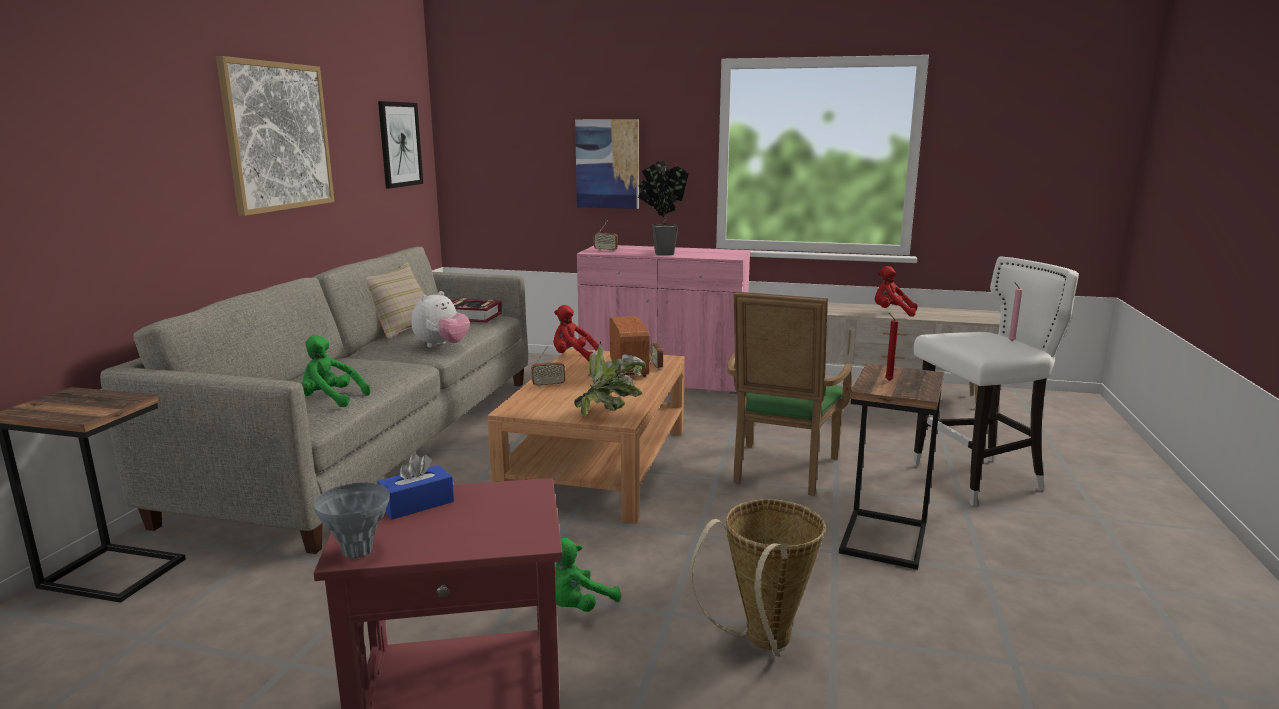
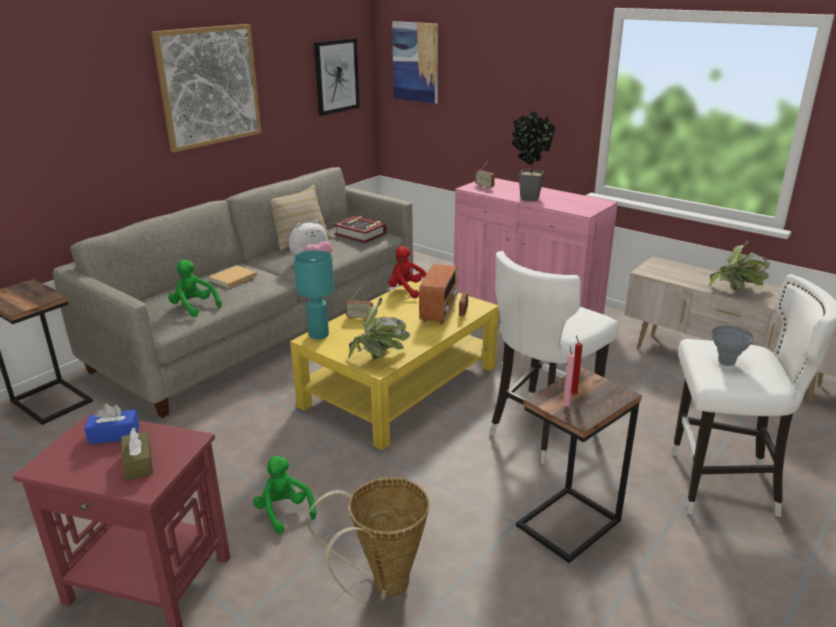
camera: 25 degrees right, 10 degrees up
(354, 368) = (232, 278): none -> beige book
(358, 552) = (47, 466): grey vase -> grey vase (726, 362)
(491, 521) = (138, 463): none -> brown tissue box
(516, 405) = (318, 334): none -> turquoise table lamp
(577, 606) = (284, 512): green plush toy -> green plush toy turned 75 degrees clockwise
(598, 464) = (401, 385): brown coffee table -> yellow coffee table
(607, 164) = (507, 102): picture -> picture (415, 62)
(781, 472) = (541, 430): green armchair -> white stool
(892, 313) = (735, 290): red plush toy -> potted plant
(1010, 341) = (764, 368): pink candle -> pink candle (565, 405)

